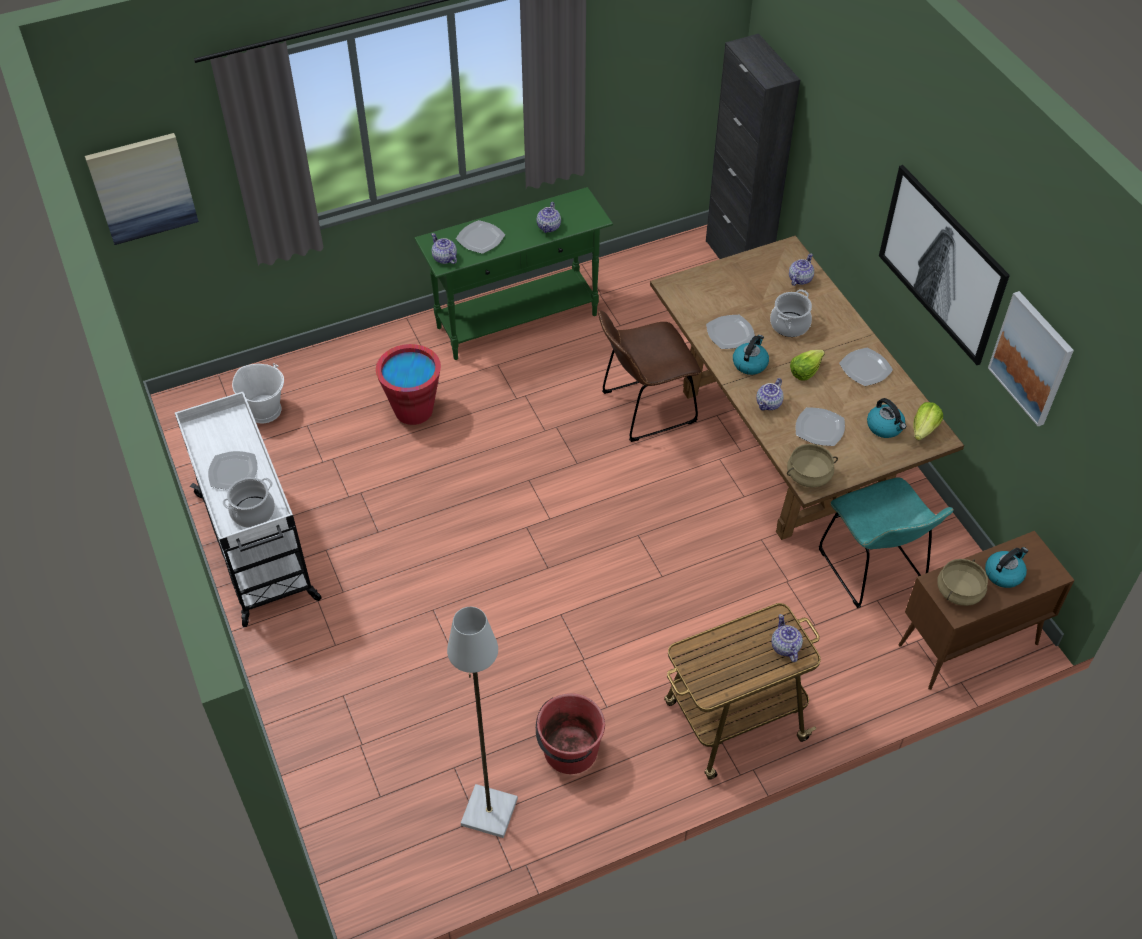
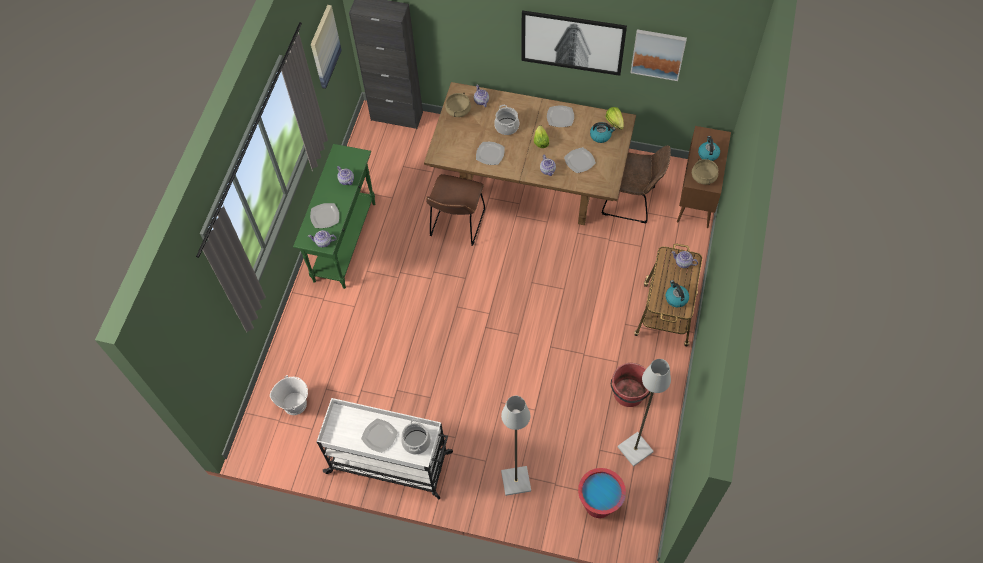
camera: 50 degrees left, 10 degrees up
(142, 188) = (191, 351): picture -> picture (324, 47)
(331, 696) = (515, 481): none -> grey floor lamp
(413, 410) = (362, 330): red bucket -> red bucket (598, 504)
(750, 363) = (516, 159): kettle -> kettle (676, 298)
(809, 475) = (603, 185): beige cooking pot -> beige cooking pot (458, 110)
(874, 571) = (631, 201): turquoise chair -> brown chair

